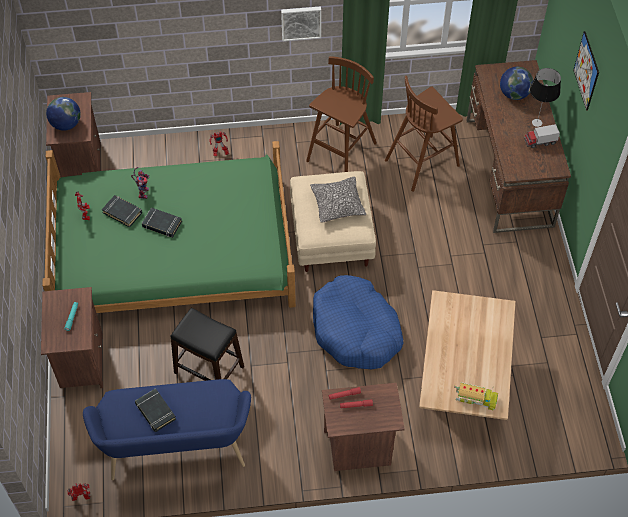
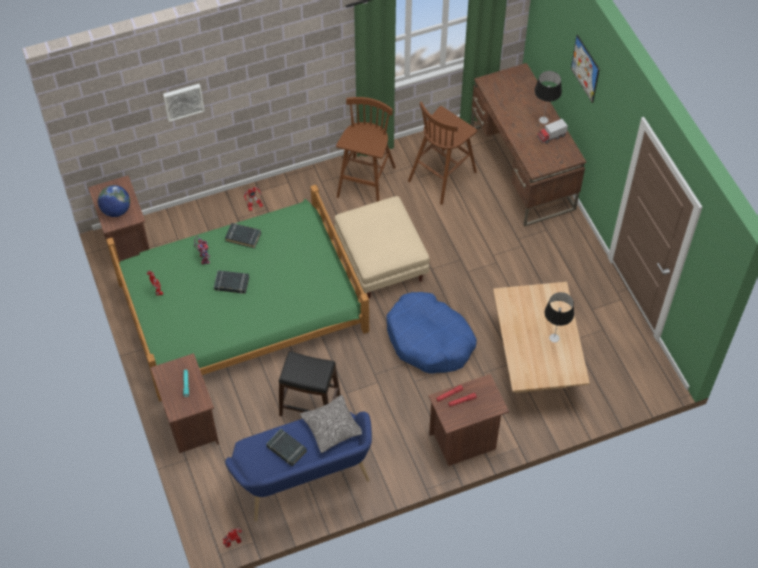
camera: 15 degrees left, 0 degrees up
(122, 212) = (191, 281): black book -> black book (243, 237)
(301, 22) = (316, 72): picture -> picture (183, 101)
(337, 204) = (386, 230): pillow -> pillow (332, 427)
(475, 398) = (558, 372): toy truck -> none
(482, 359) = (554, 337): none -> table lamp
(514, 94) = (516, 98): globe -> none

